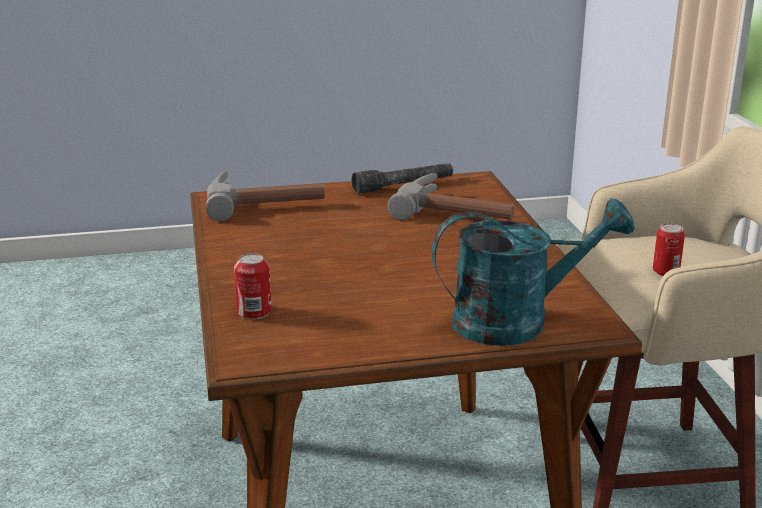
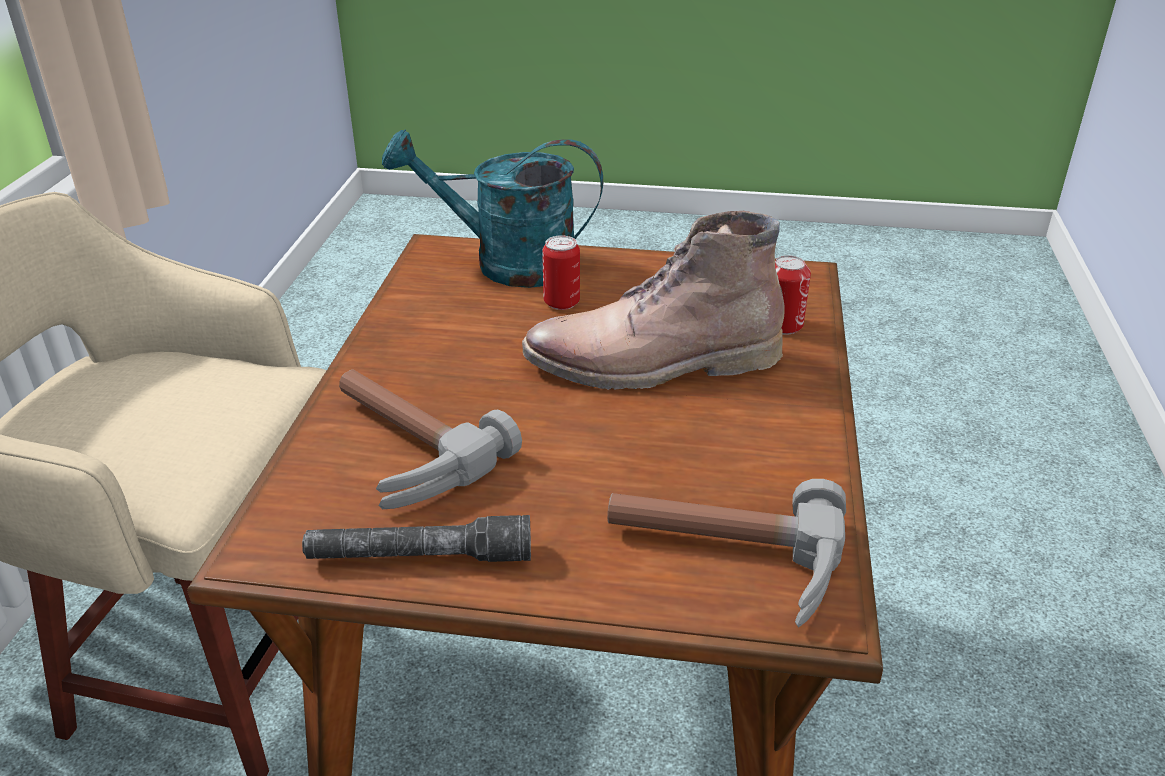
camera: 160 degrees left, 10 degrees up
(343, 270) = (651, 364): none -> brown boot
(665, 272) = (184, 390): can -> can (561, 302)

